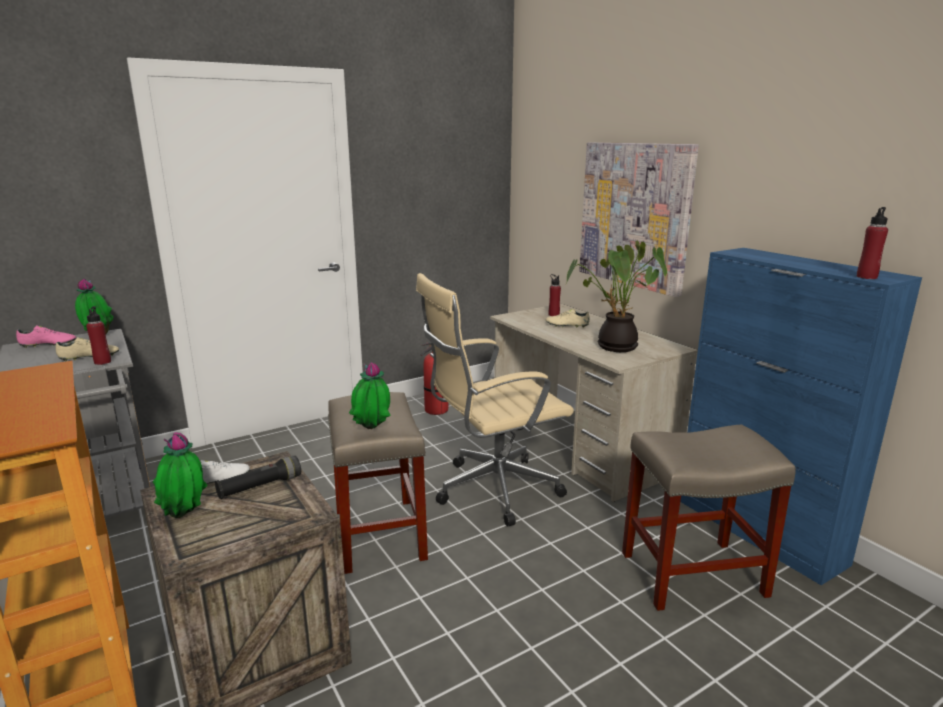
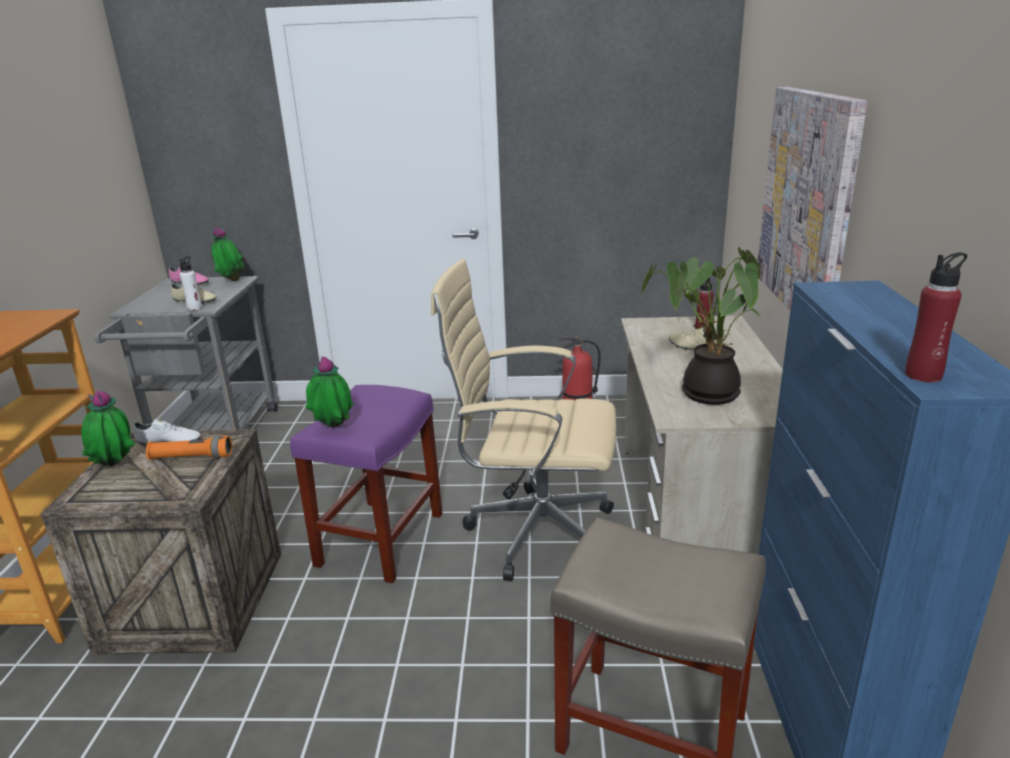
camera: 35 degrees right, 5 degrees up
(103, 362) = (195, 308): red bottle -> white bottle
(260, 487) = (191, 457): black flashlight -> orange flashlight
(380, 535) = (380, 540): beige stool -> purple stool

